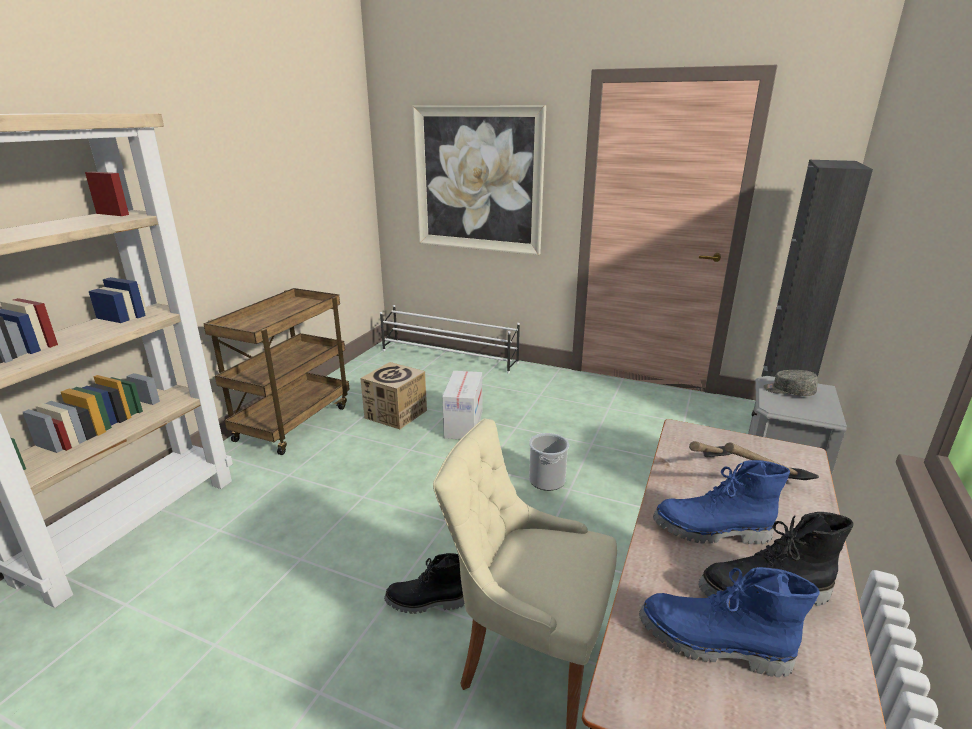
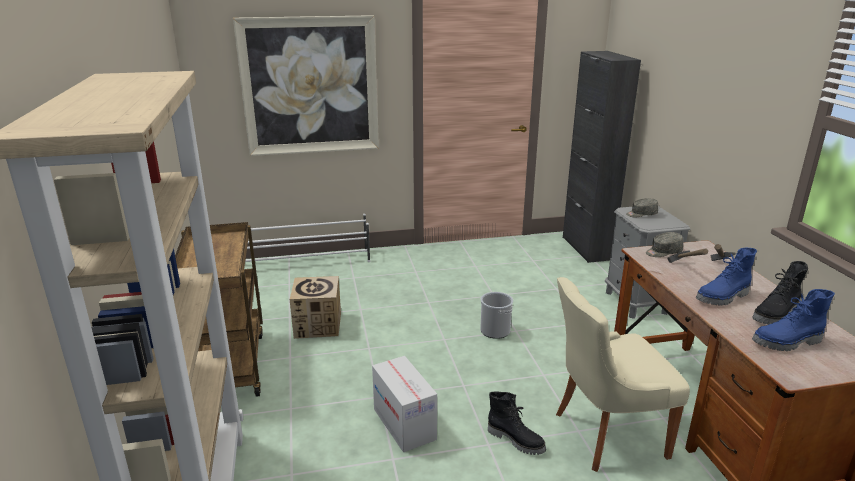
camera: 35 degrees left, 0 degrees up
(425, 603) = (516, 440): black boot -> black boot turned 105 degrees counterclockwise
(464, 424) = (386, 313): cardboard box -> cardboard box (404, 424)
(719, 441) = (663, 252): none -> grey cap

